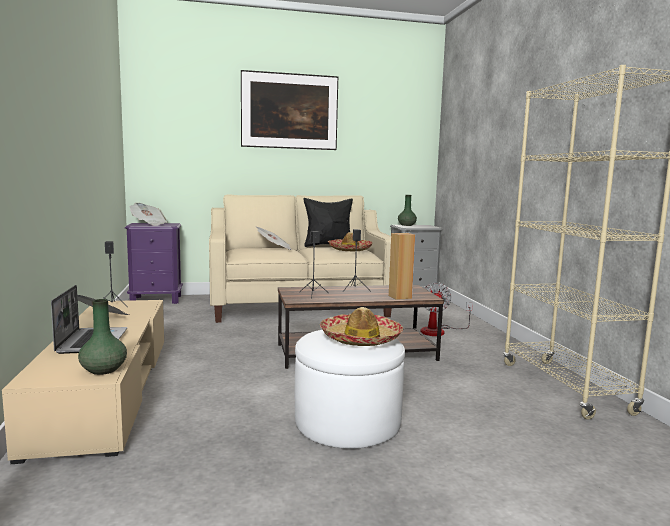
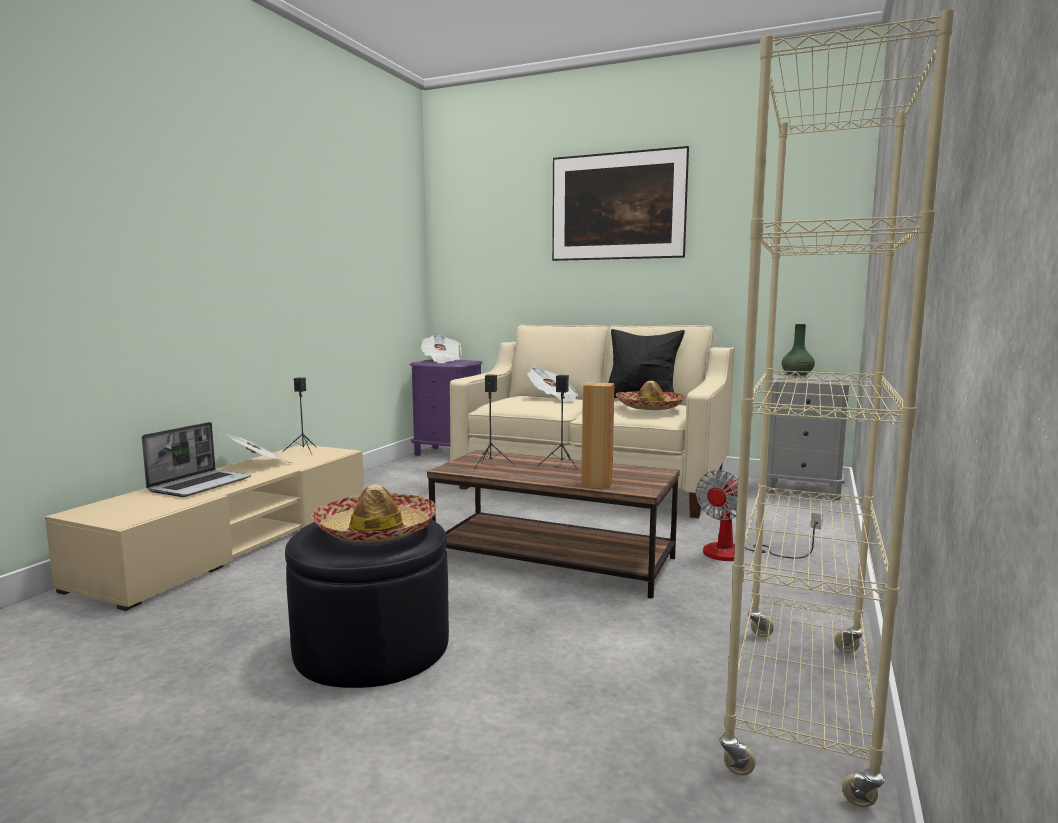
camera: 35 degrees right, 0 degrees up
(104, 370) = (140, 515): green vase -> none
(347, 422) = (372, 646): white ottoman -> black ottoman

